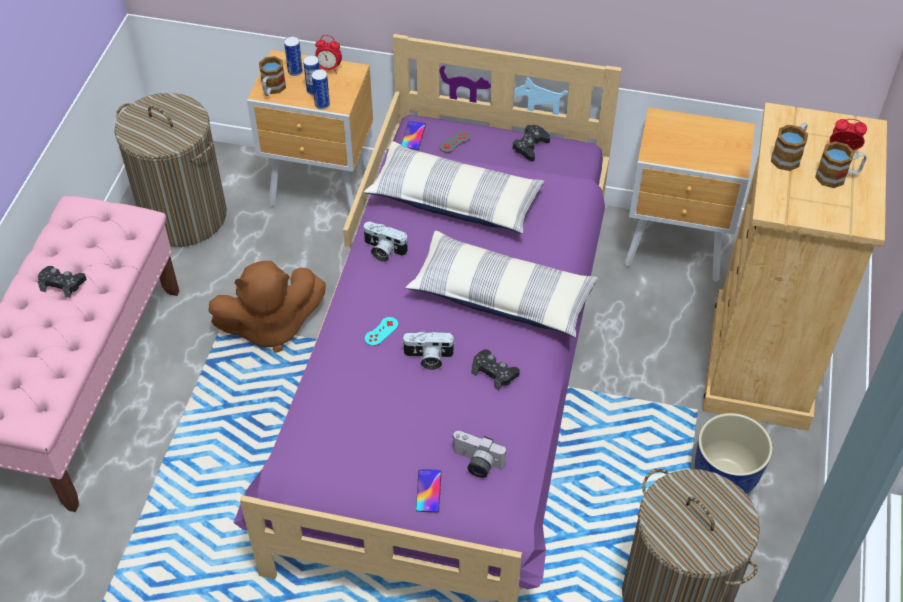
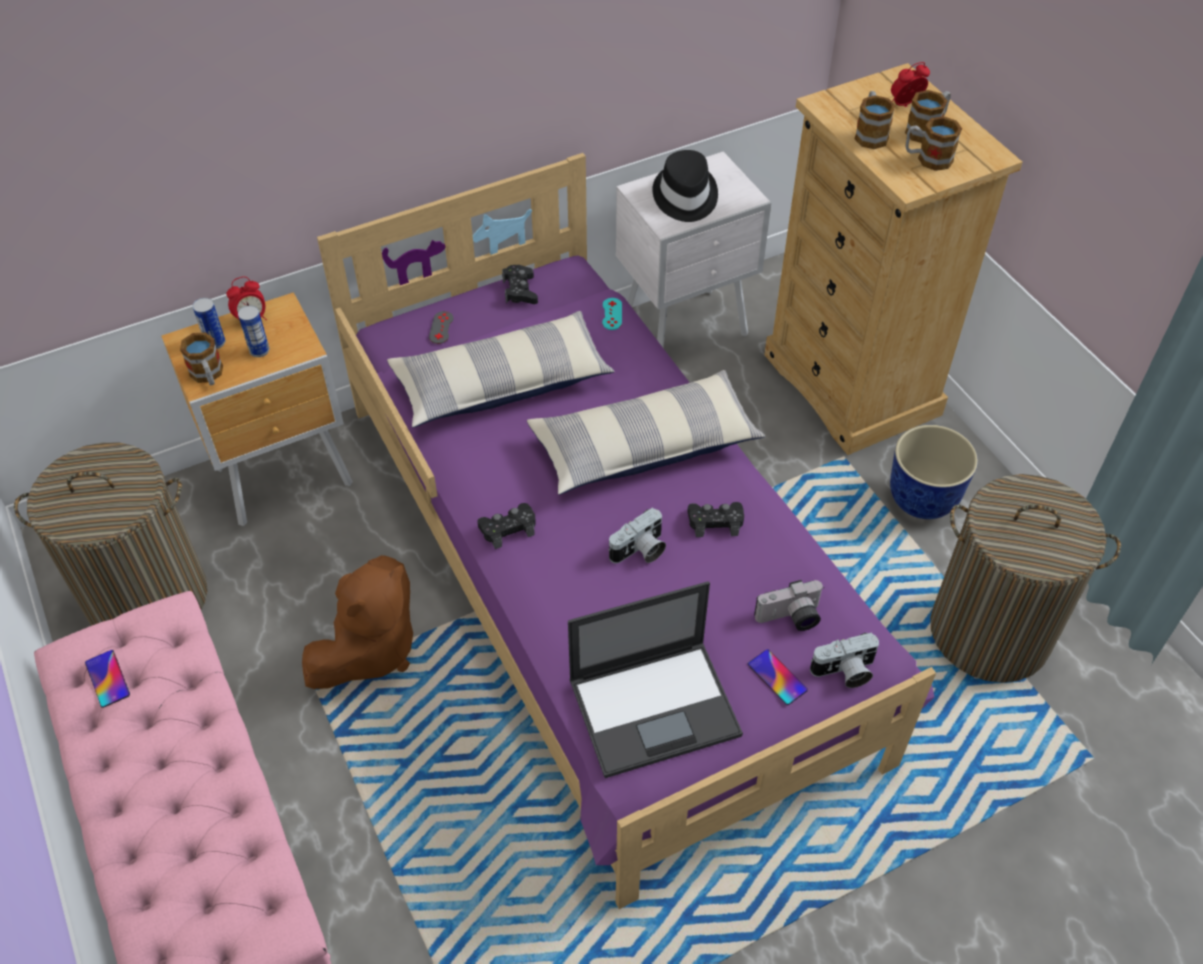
camera: 40 degrees left, 0 degrees up
(62, 284) = (149, 748): black game controller -> black game controller (508, 529)
(322, 104) = (285, 360): can -> none
(339, 454) = (656, 706): none -> laptop
(381, 331) = (566, 556): turquoise game controller -> turquoise game controller (612, 314)
(383, 251) = (482, 476): camera -> camera (844, 672)
(413, 136) = (391, 345): phone -> phone (107, 679)
(677, 251) = (687, 329): brown nightstand -> white nightstand
(688, 141) = (685, 197): none -> black hat
(810, 197) = (927, 159): none -> mug

